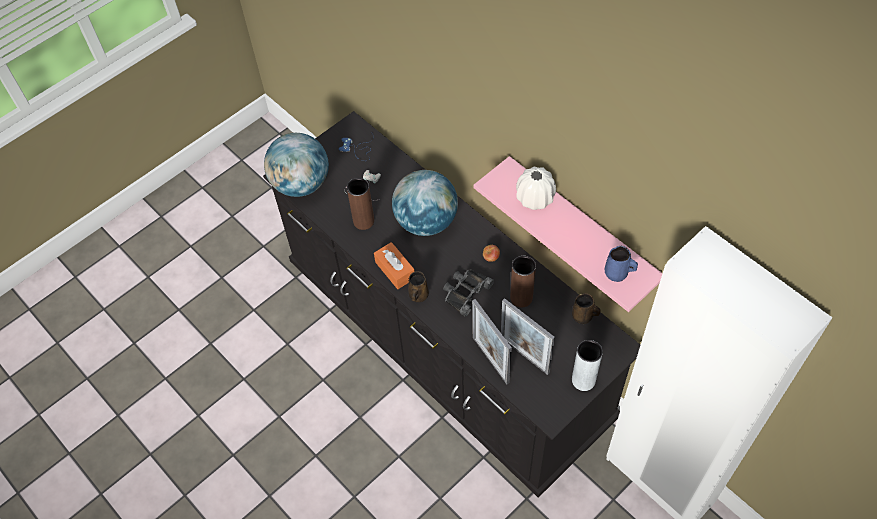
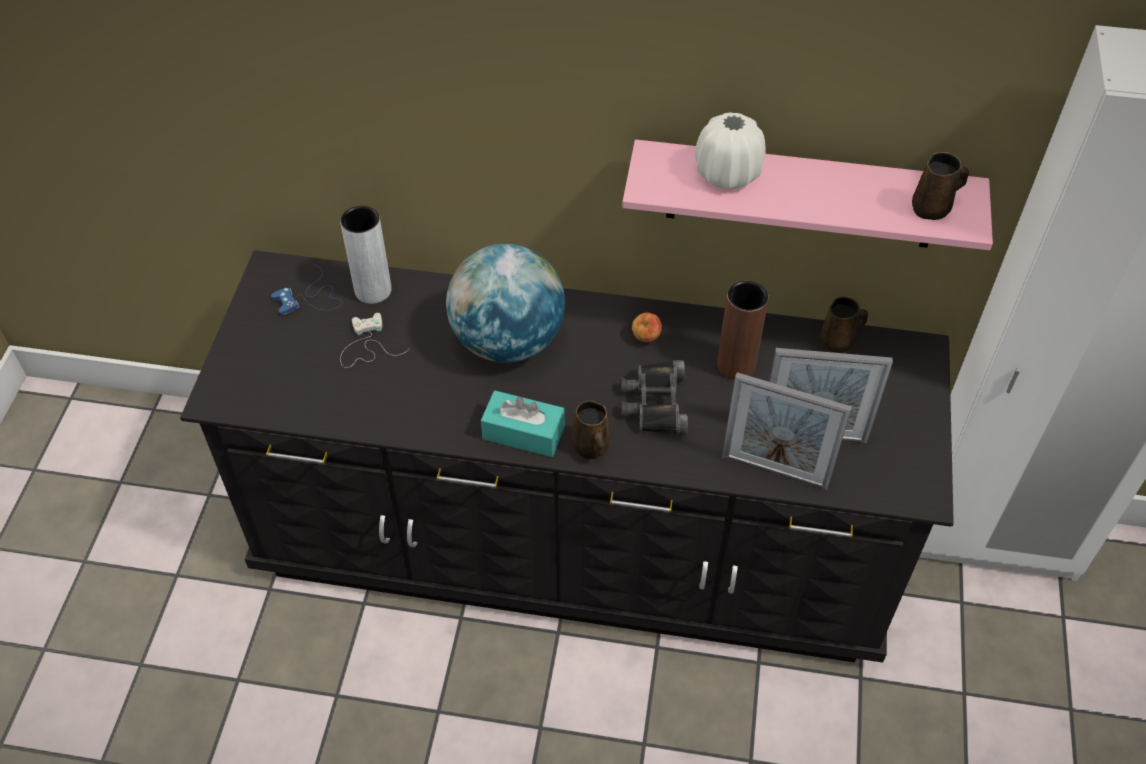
camera: 40 degrees left, 5 degrees down
(301, 184) = (259, 395): globe -> none
(363, 221) = (411, 392): brown vase -> none
(395, 270) = (523, 433): orange tissue box -> turquoise tissue box
(583, 380) = (916, 421): grey vase -> grey vase (373, 290)
(617, 274) = (932, 208): blue mug -> brown mug

